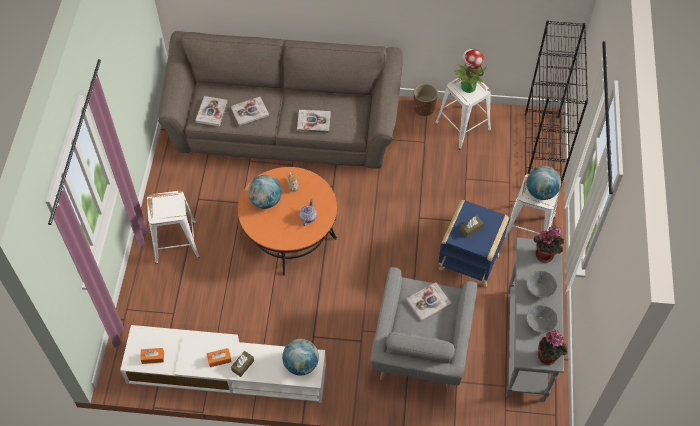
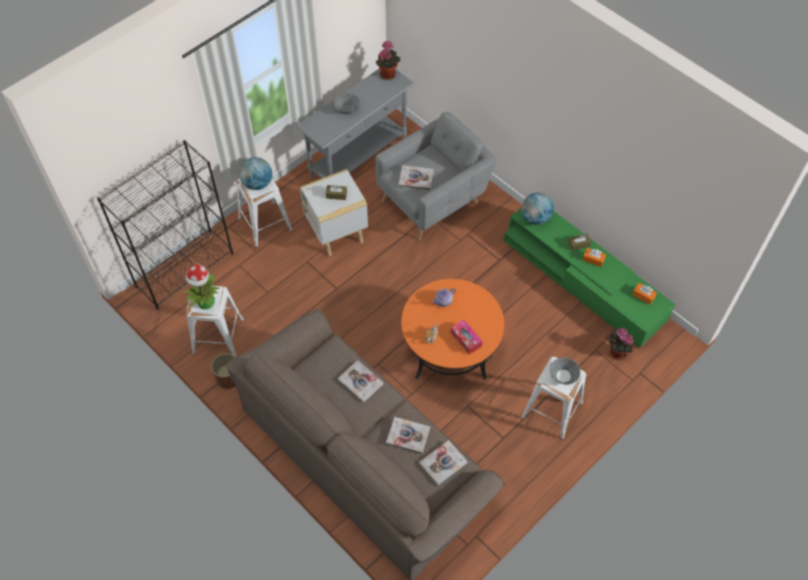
camera: 140 degrees left, 0 degrees up
(227, 370) = (582, 279): white tv stand -> green tv stand
(265, 201) = (466, 339): globe -> tissue box
(470, 262) = (336, 231): blue side table -> white side table
(540, 324) = (371, 92): grey bowl -> grey bowl (563, 376)
(545, 254) = (316, 125): potted plant -> potted plant (616, 353)

